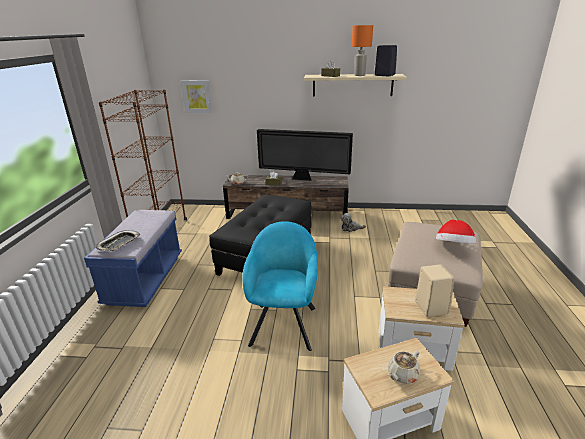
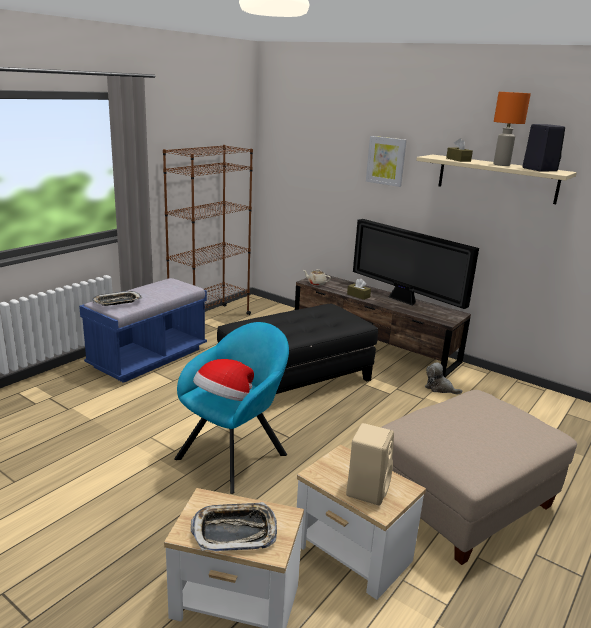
camera: 30 degrees right, 5 degrees down
(197, 96) = (300, 164): picture -> picture (386, 161)
(402, 374) = (234, 531): beige teapot -> tray
(453, 247) = (492, 438): hat -> hat (223, 400)

